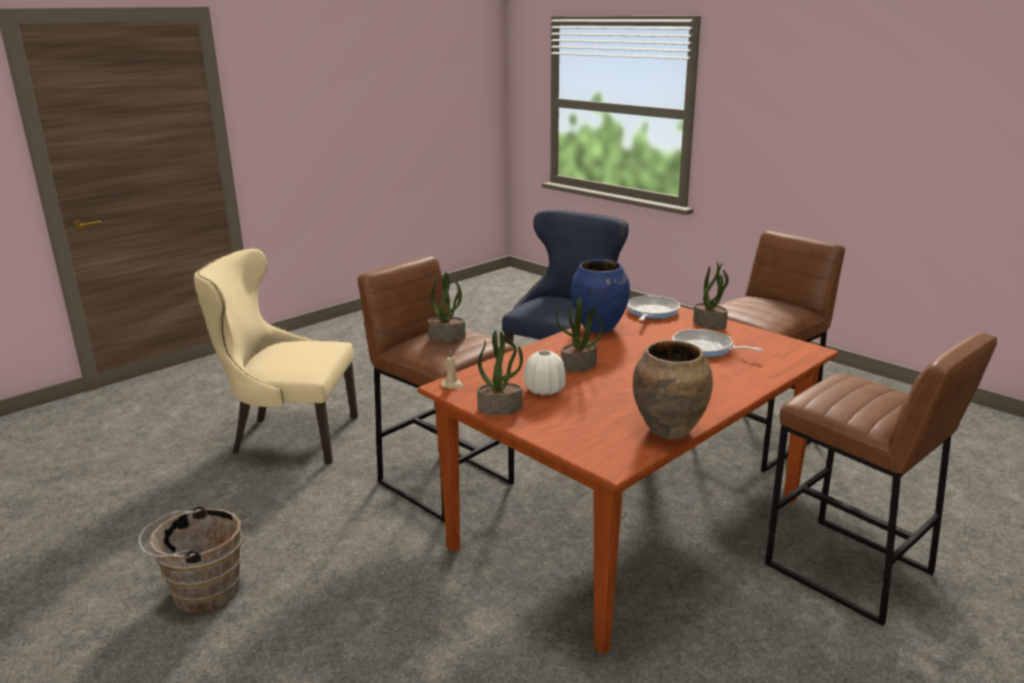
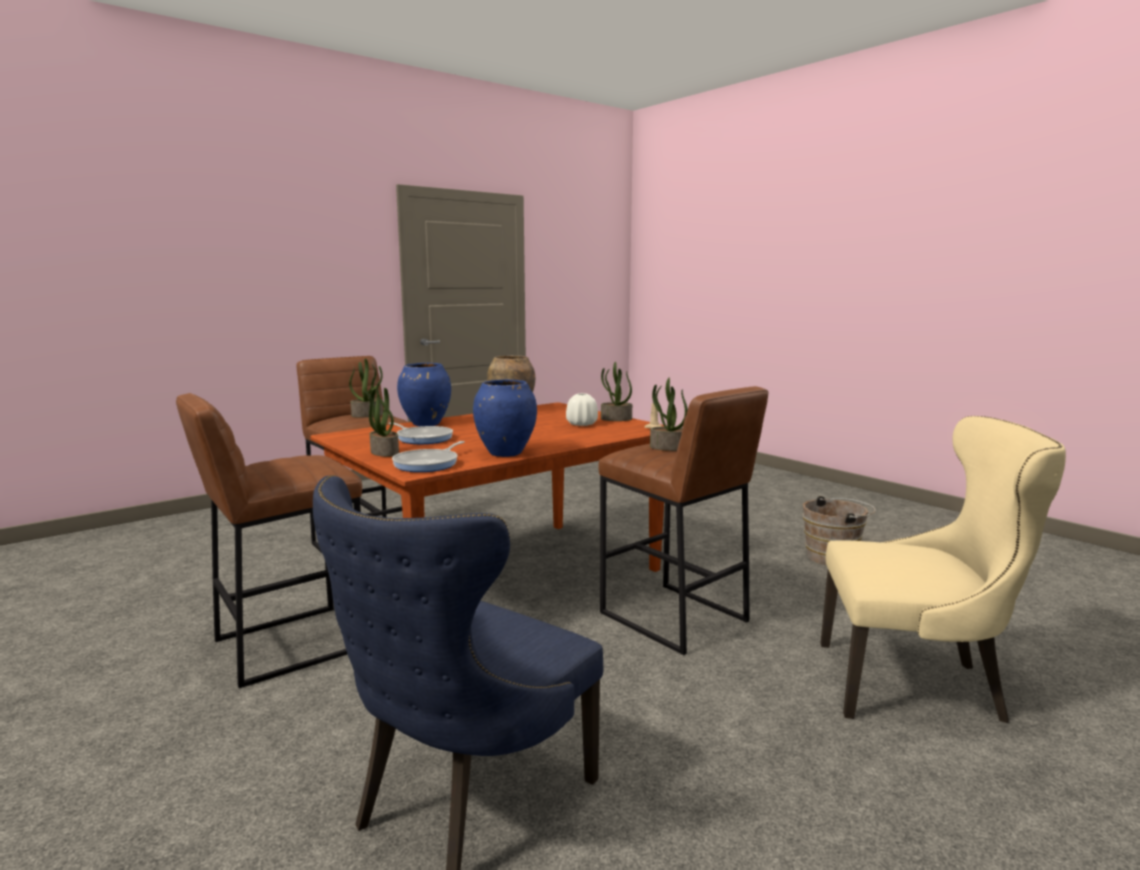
camera: 175 degrees left, 10 degrees down
(578, 366) = (547, 433): potted plant -> potted plant (367, 415)
(744, 380) = (426, 424): none -> blue vase

